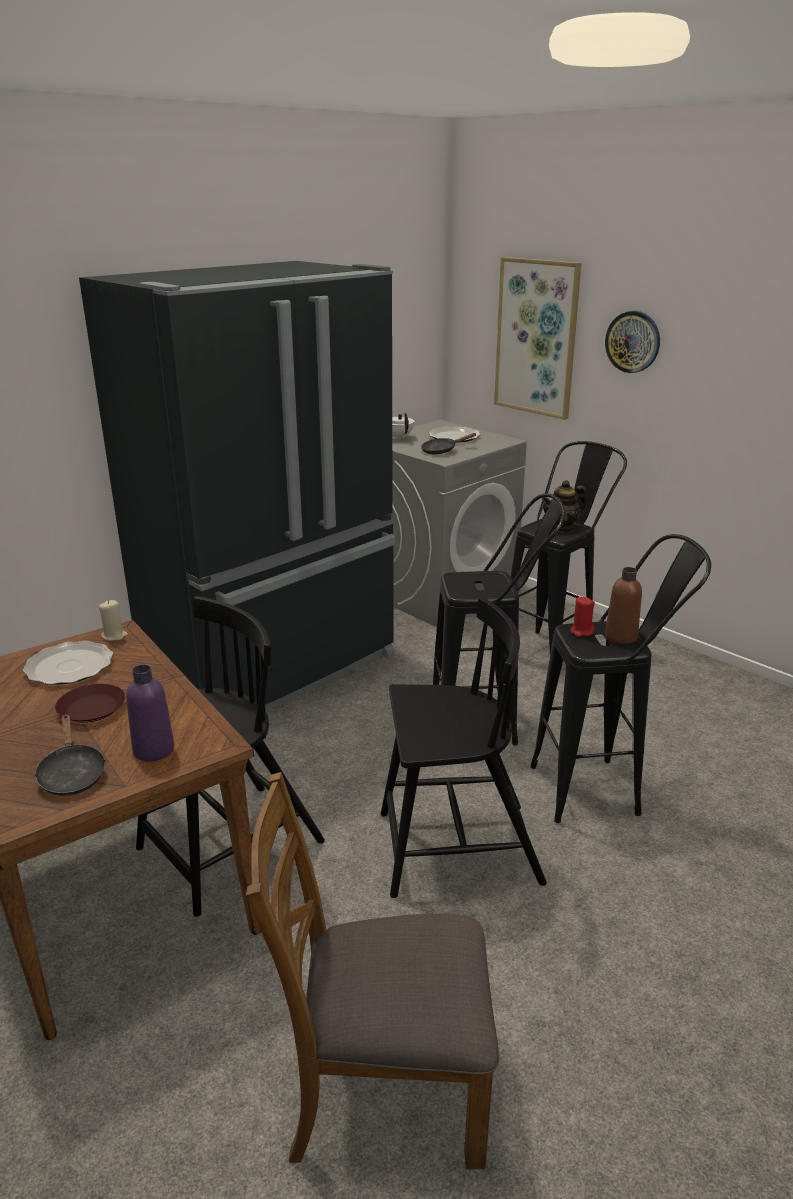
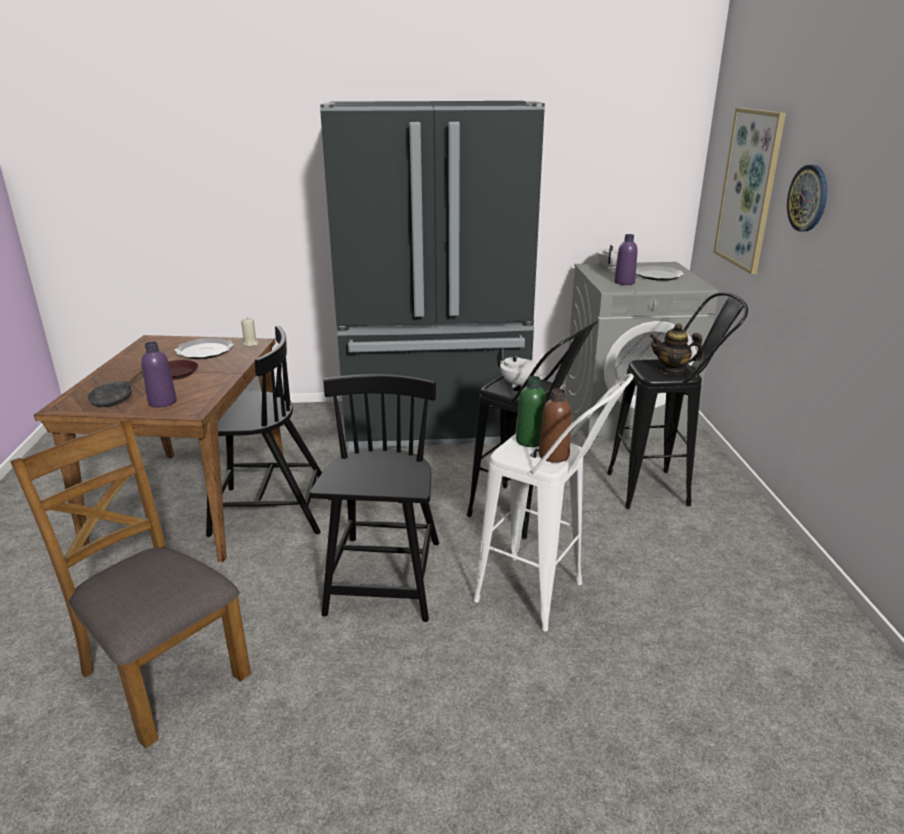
camera: 40 degrees right, 0 degrees up
(442, 450) = (624, 282): black frying pan -> purple bottle
(455, 849) = (385, 579): black chair -> black chair turned 120 degrees counterclockwise
(474, 582) = (519, 384): none -> white teapot
(581, 631) = (530, 441): red candle -> green bottle
(601, 789) = (544, 598): black stool -> white stool

